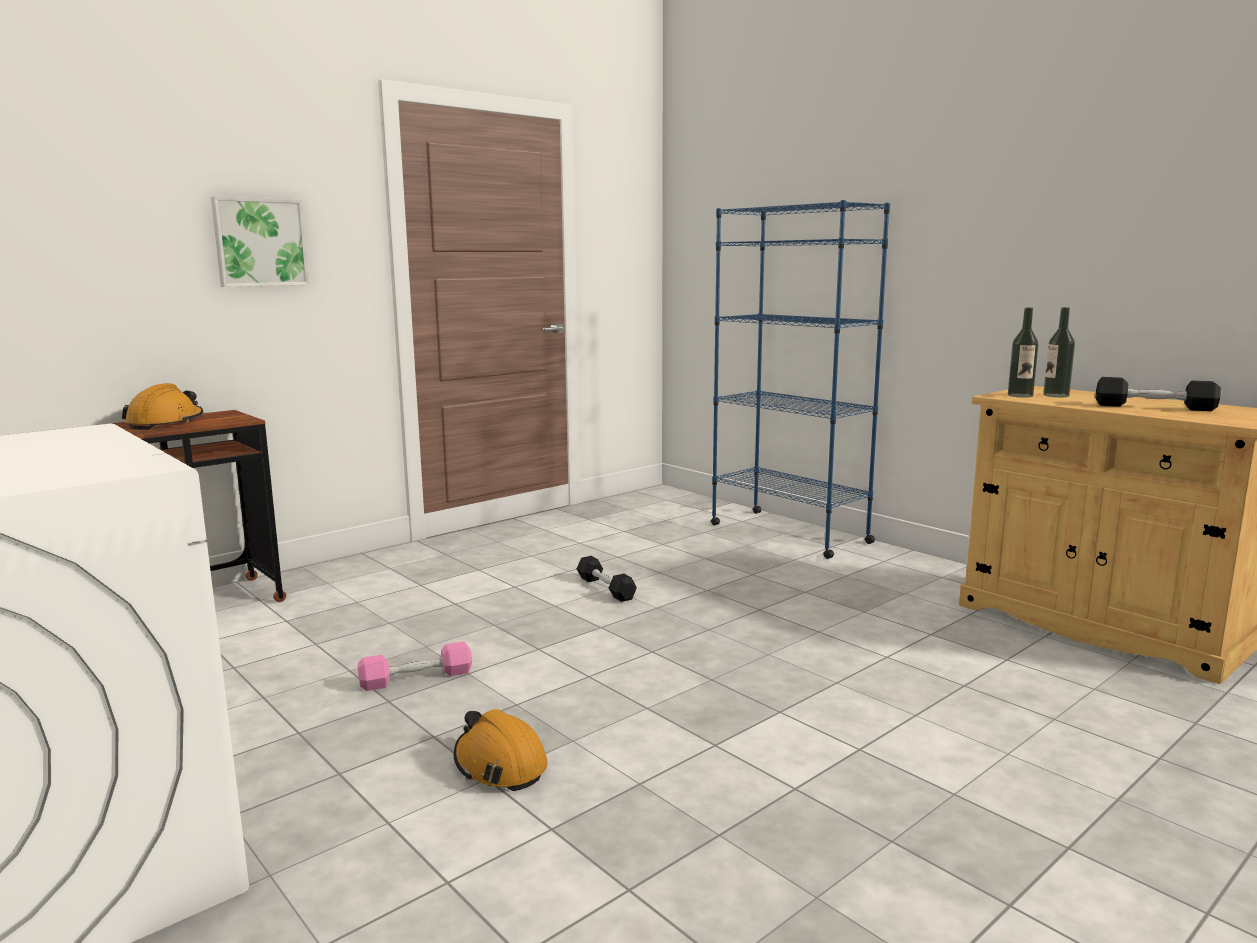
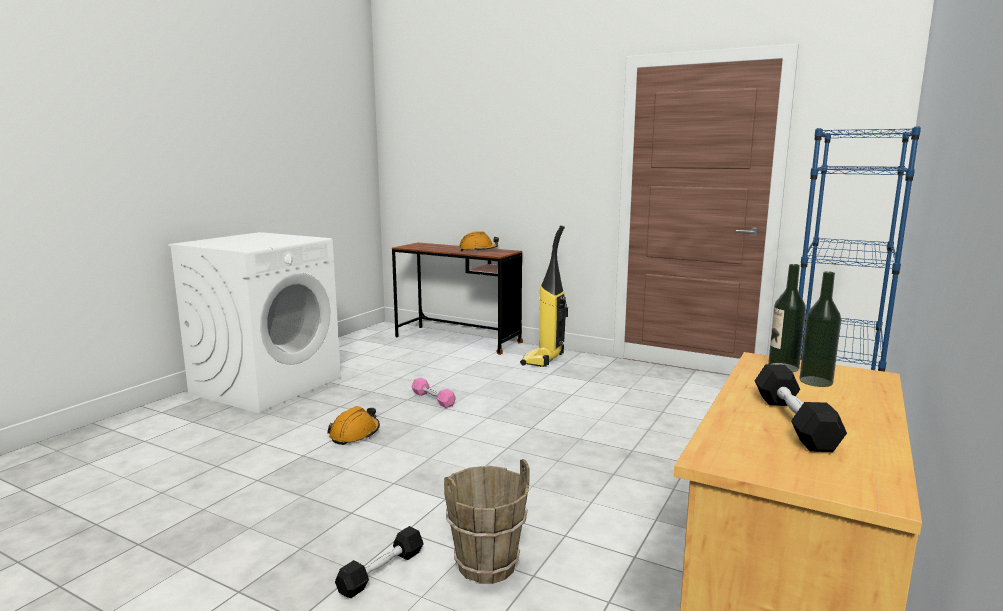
camera: 70 degrees right, 0 degrees up
(260, 242) = (545, 161): picture -> none
(358, 579) = (543, 360): none -> vacuum cleaner
(606, 588) = (597, 418): black dumbbell -> black dumbbell (382, 571)
(943, 707) = (486, 565): none -> brown bucket

